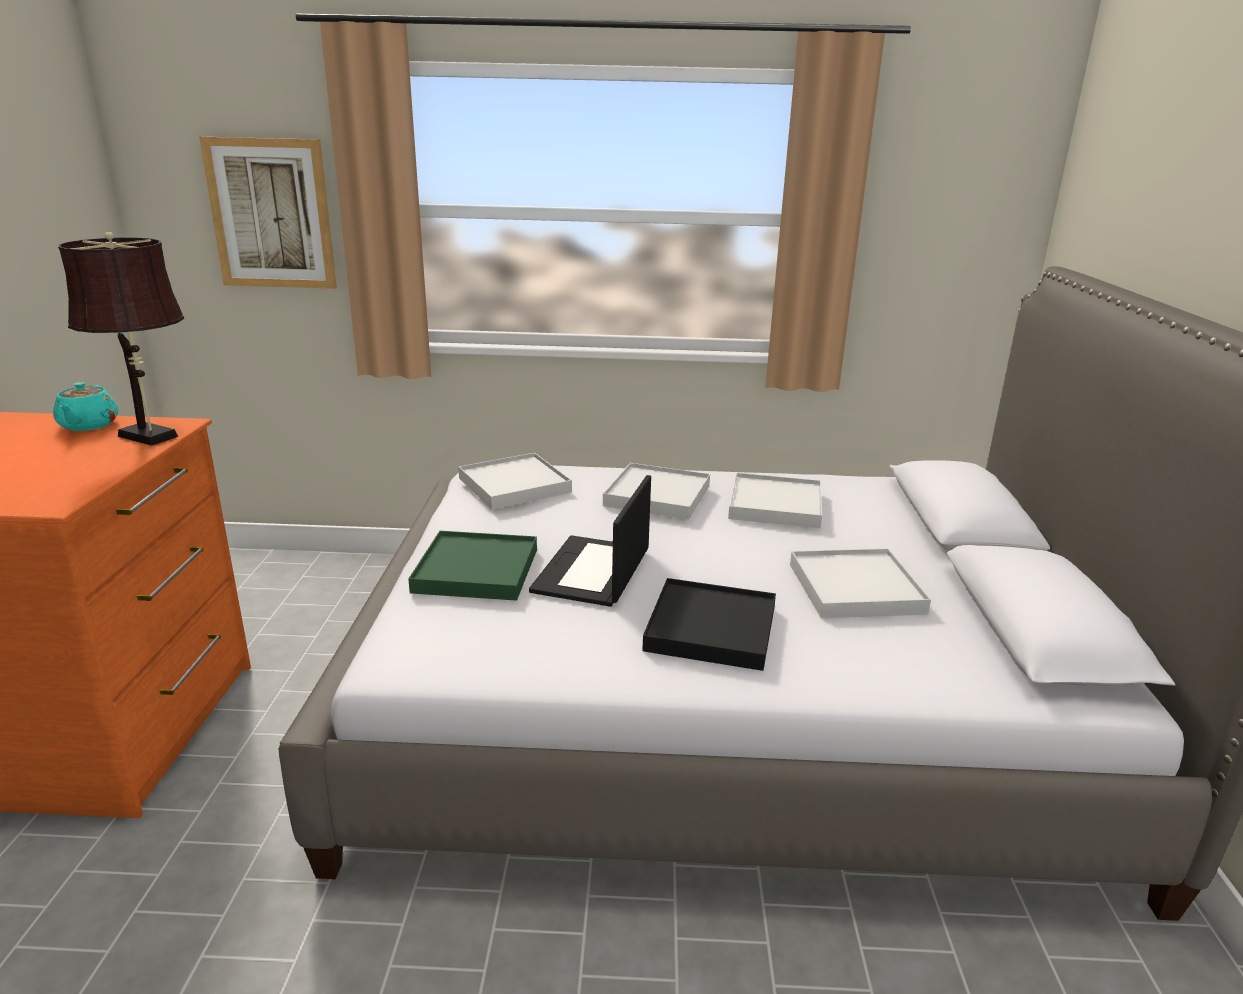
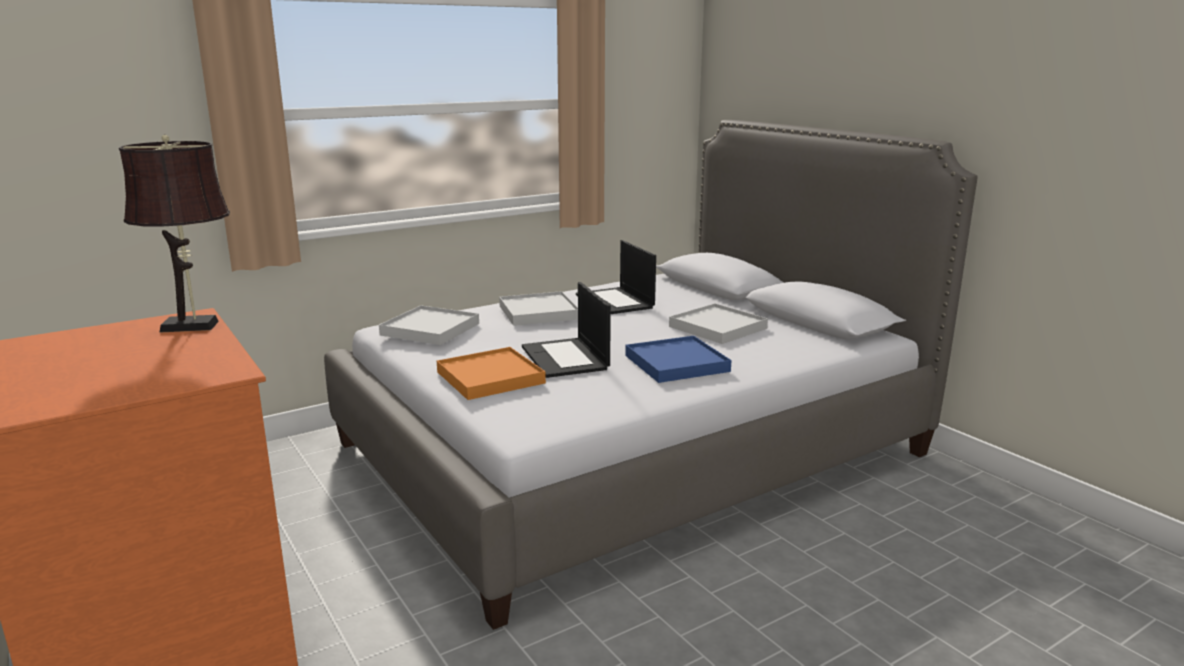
camera: 35 degrees left, 5 degrees down
(88, 425) = (105, 333): turquoise teapot -> none
(271, 214) = (122, 129): picture -> none
(476, 571) = (490, 377): green tray -> orange tray
(710, 628) = (676, 363): black tray -> blue tray
(775, 505) = (615, 301): white tray -> laptop

